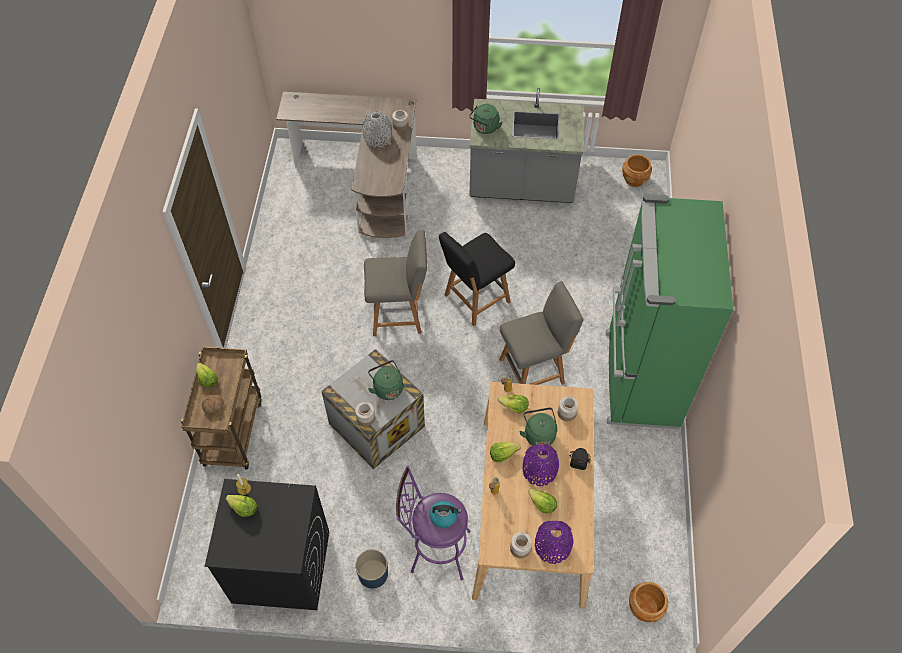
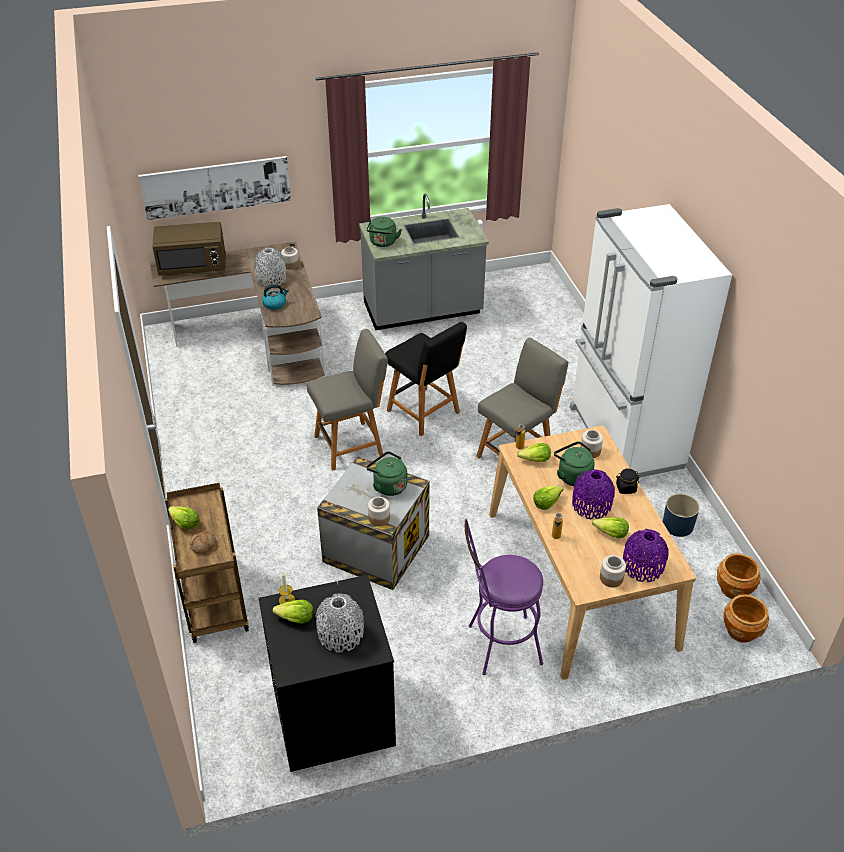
camera: 20 degrees left, 15 degrees down
(271, 534) = (340, 634): none -> grey vase
(317, 105) = (193, 266): none -> brown microwave
(346, 42) = (216, 187): none -> picture
(373, 573) = (442, 689): blue planter -> blue planter (677, 525)
(444, 516) = (515, 573): kettle -> kettle (275, 304)
(475, 299) = (425, 413): black chair -> black chair turned 75 degrees counterclockwise
(634, 179) = (529, 282): brown planter -> brown planter (734, 588)
(639, 379) = (623, 438): green fridge -> white fridge

